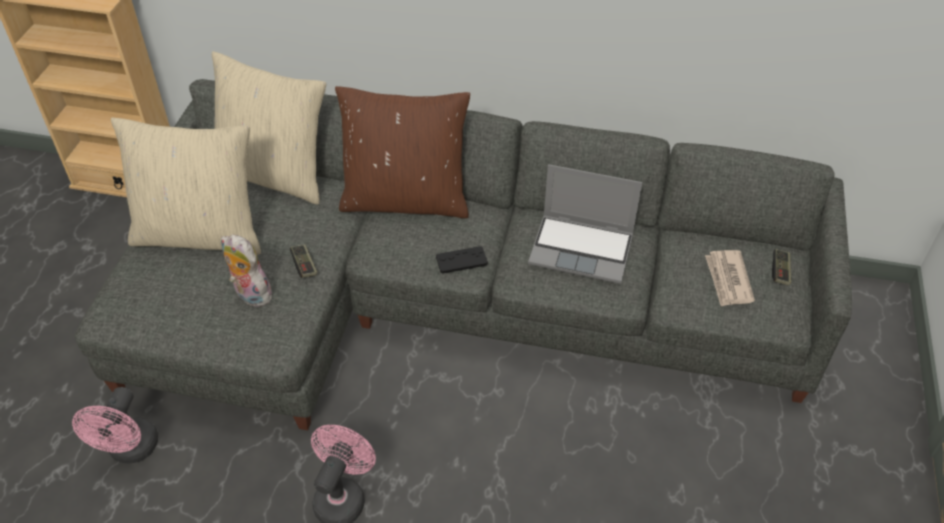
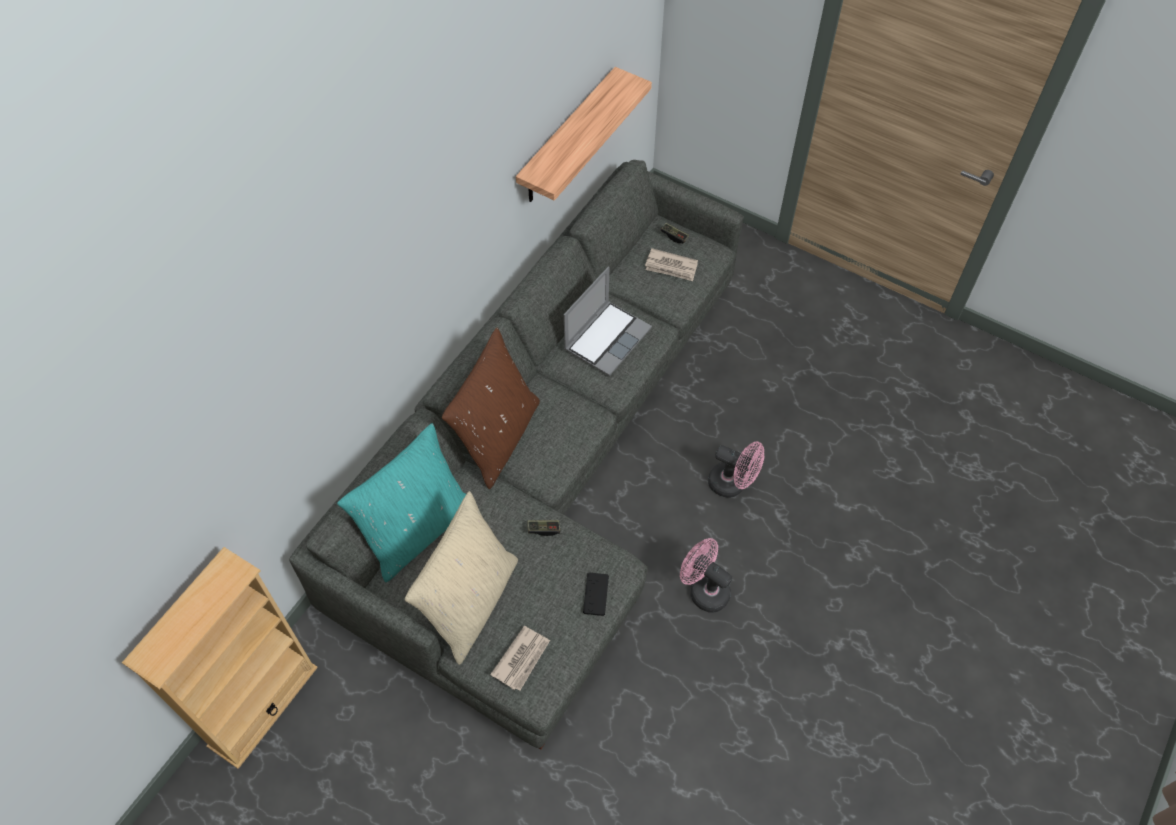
camera: 70 degrees left, 10 degrees up
(131, 451) = (608, 741): pink fan -> pink fan (733, 484)
(142, 290) = (522, 659): none -> newspaper
(250, 295) = (560, 576): plush toy -> none
(274, 174) = (417, 530): beige pillow -> turquoise pillow
(461, 260) = (584, 419): black game controller -> black game controller (596, 594)
(751, 48) = (567, 138): none -> shelf

